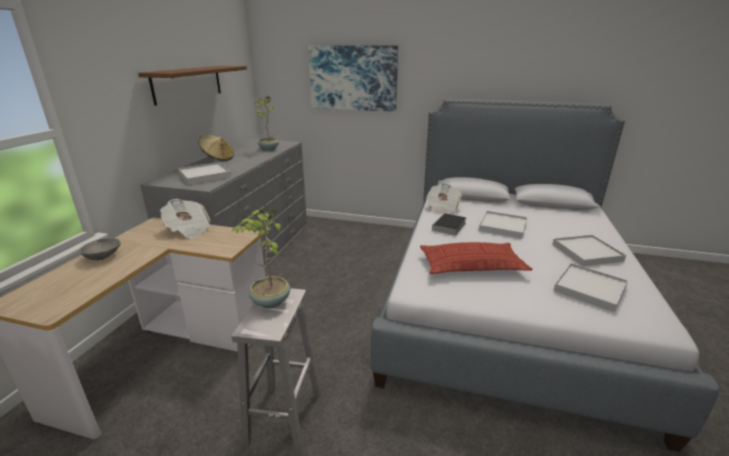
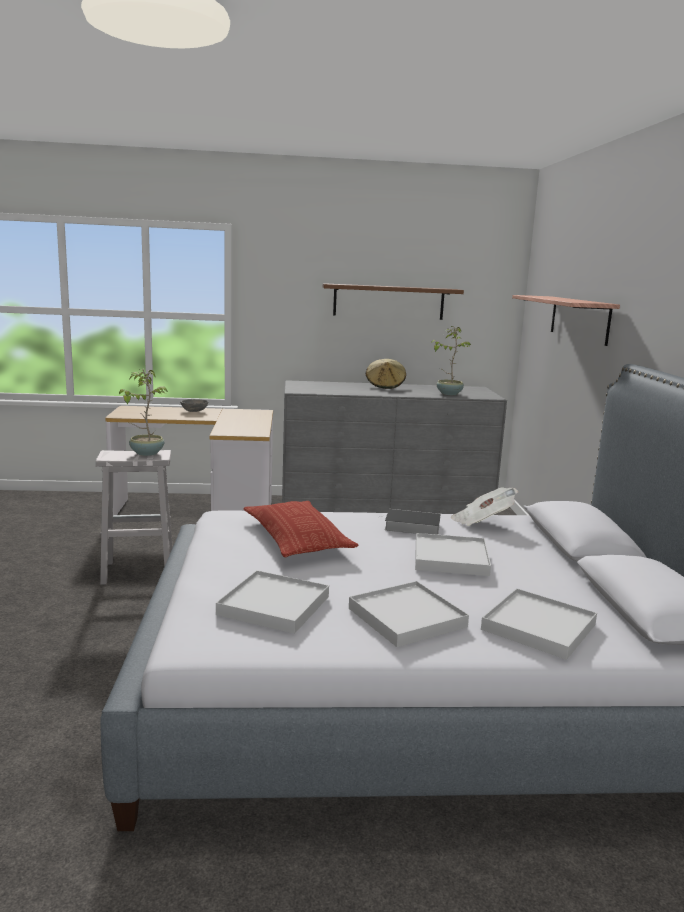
camera: 70 degrees right, 10 degrees down
(188, 230) = (254, 420): newspaper -> none
(205, 175) = (326, 388): white tray -> white tray (539, 627)
(353, 78) = (579, 319): picture -> shelf

